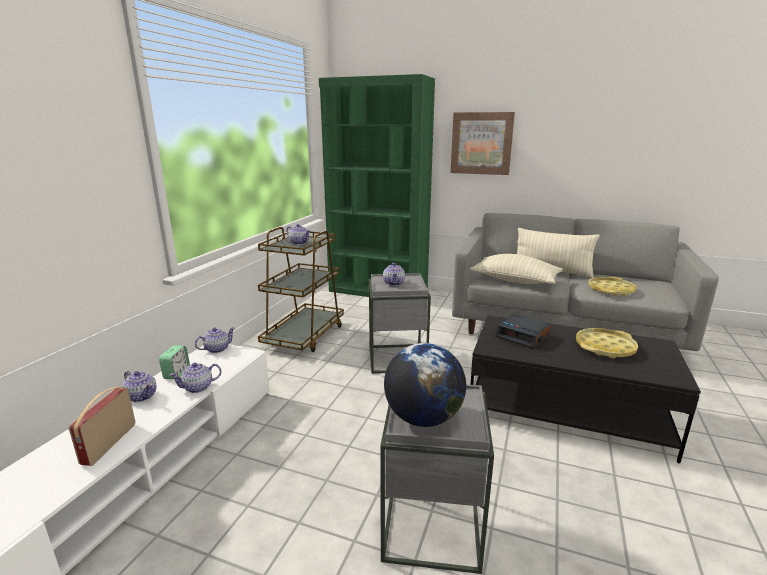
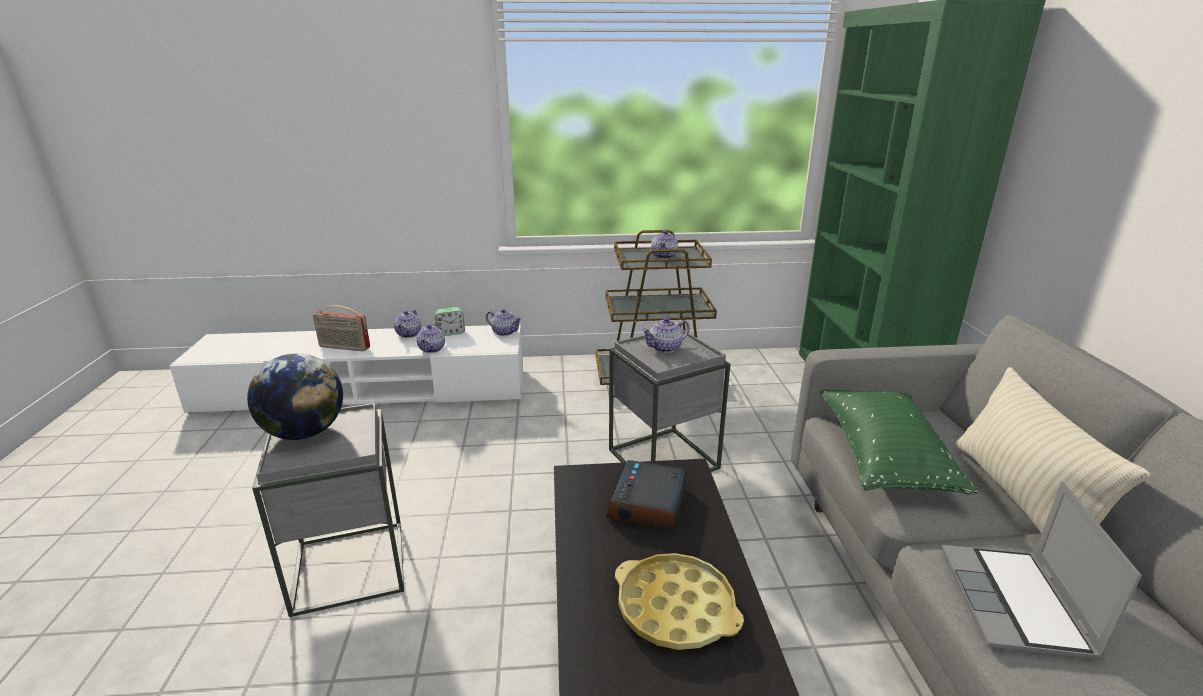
camera: 65 degrees right, 5 degrees up
(108, 443) = (344, 347): radio -> radio turned 150 degrees counterclockwise
(198, 387) = (432, 349): teapot -> teapot turned 120 degrees counterclockwise
(481, 143) = (1094, 157): picture -> none
(515, 281) = (884, 458): beige pillow -> green pillow
(611, 290) = (1016, 604): yellow tray -> laptop

